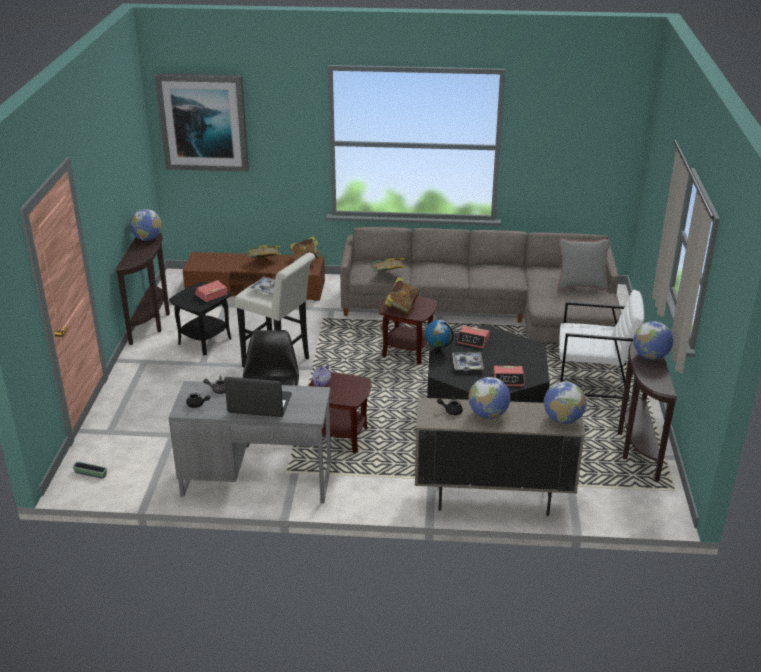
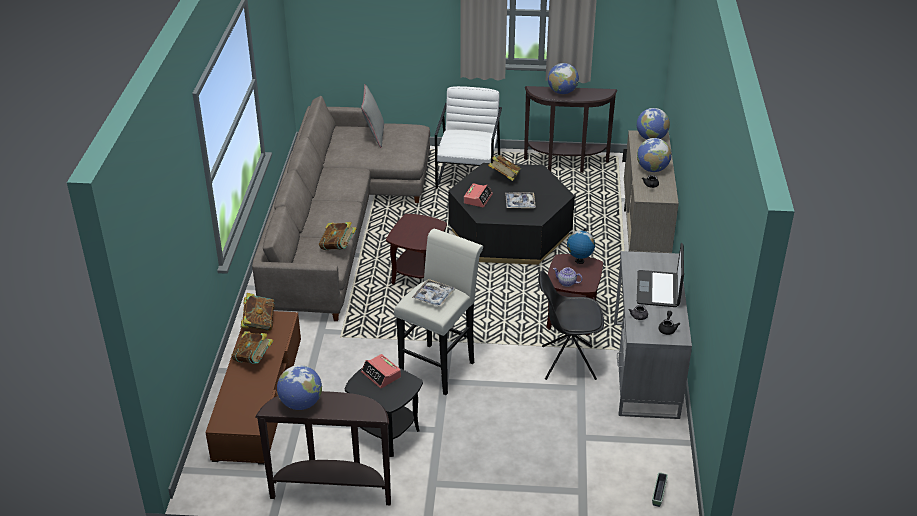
camera: 90 degrees left, 5 degrees up
(203, 122) = (159, 263): picture -> none
(402, 307) = (418, 234): book -> book (504, 178)
(438, 350) = (495, 218): globe -> globe (579, 261)
(508, 380) = (543, 184): alarm clock -> none

